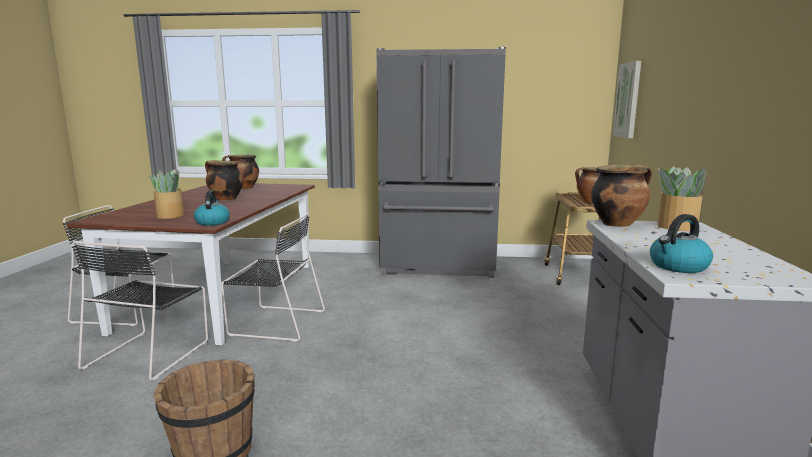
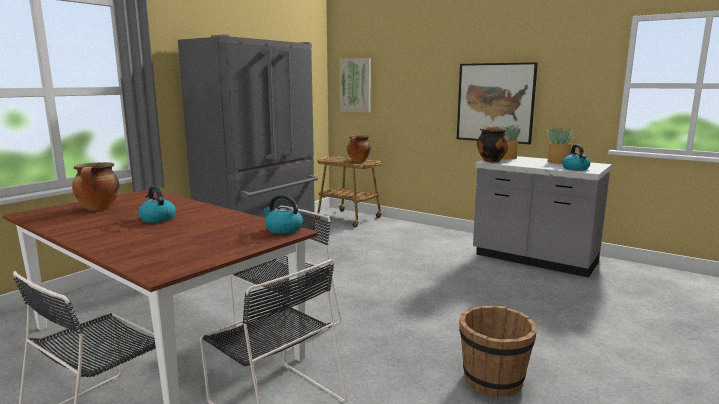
camera: 60 degrees left, 0 degrees up
(171, 215) = (209, 241): potted plant -> potted plant (557, 162)
(225, 199) = (157, 218): cooking pot -> kettle
(736, 127) = (495, 103): none -> picture

